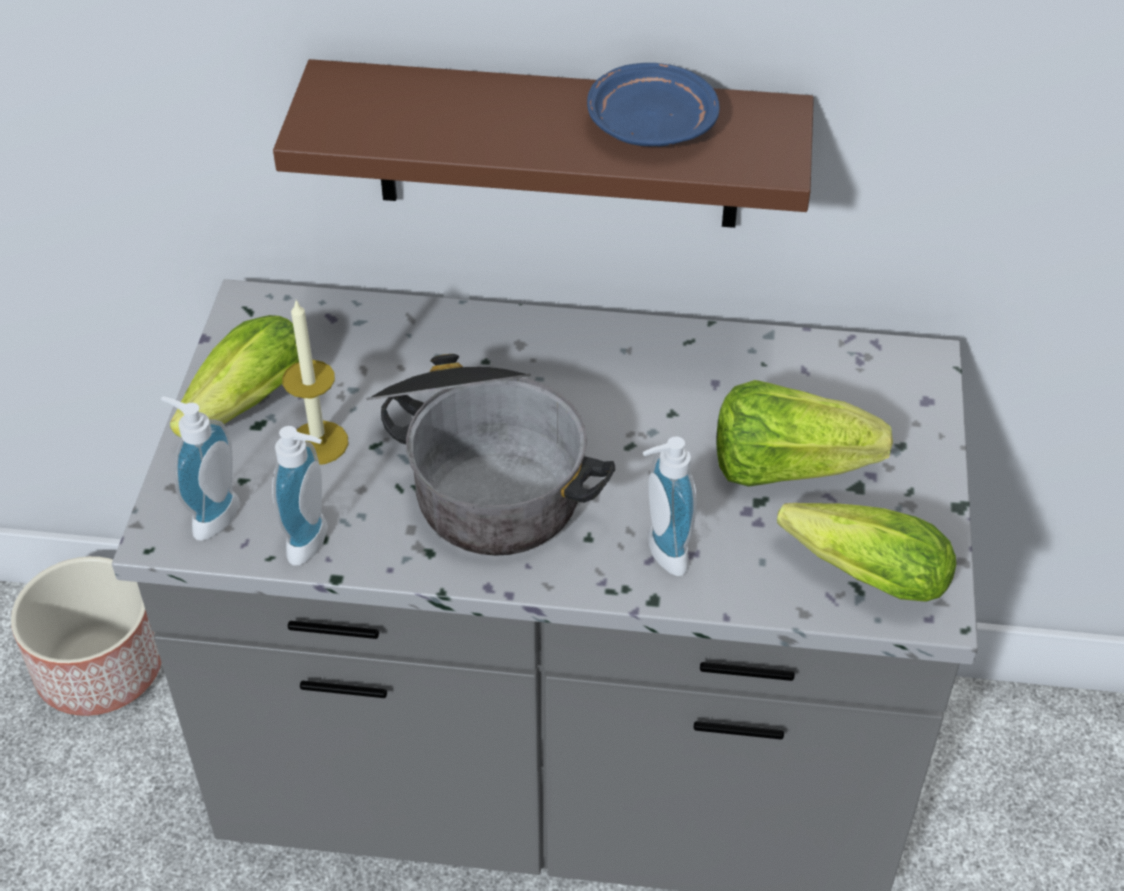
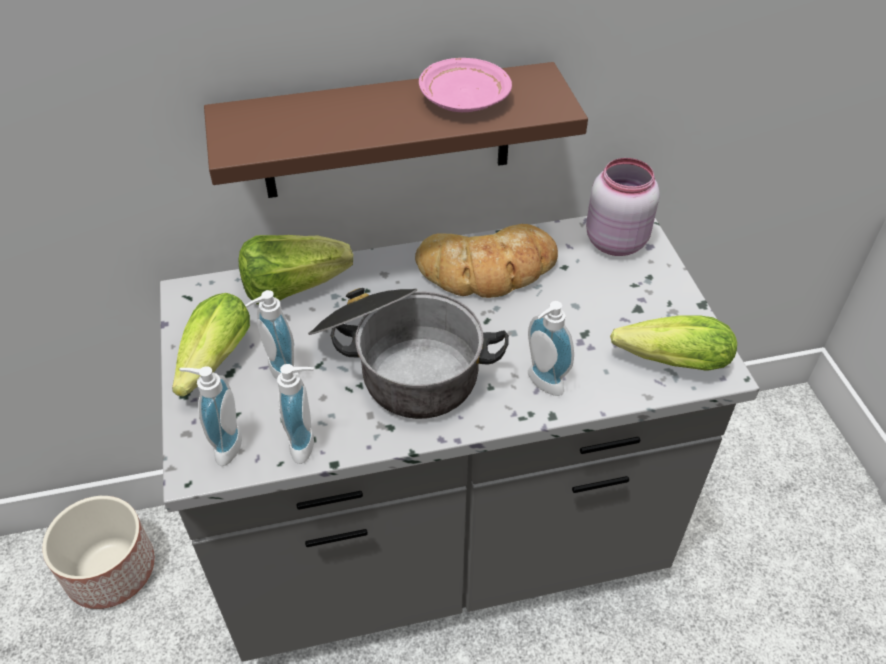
camera: 20 degrees left, 0 degrees up
(318, 443) = (278, 374): candle -> soap dispenser
(650, 124) = (463, 99): blue plate -> pink plate
(668, 375) = (488, 270): none -> bread
(786, 467) = (590, 308): lettuce -> lettuce (292, 287)
(877, 379) = (614, 240): none -> pink jar

